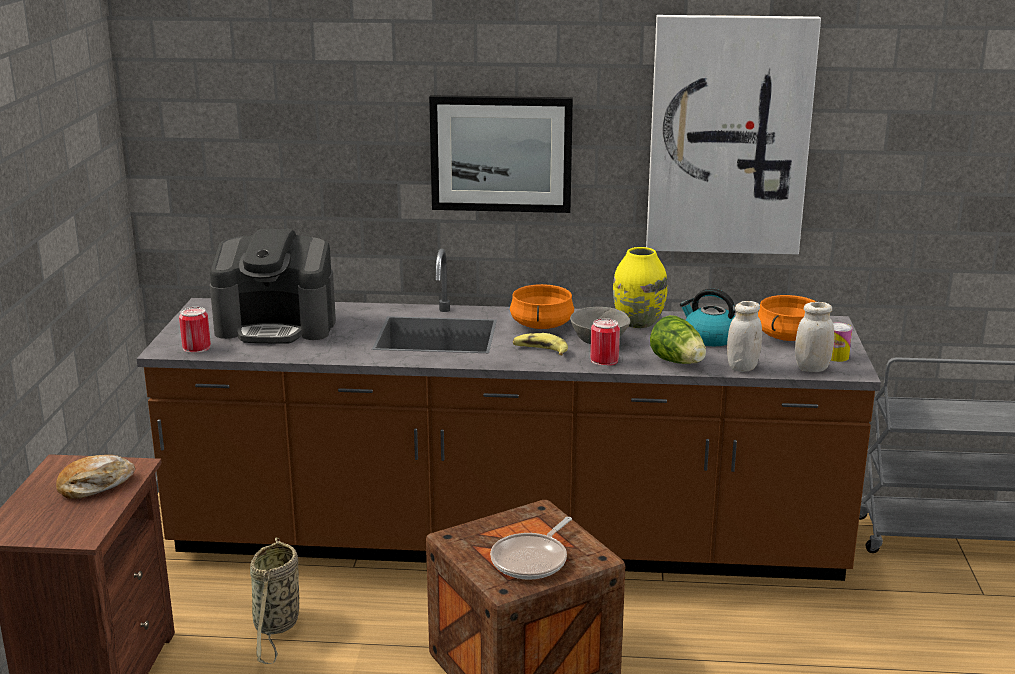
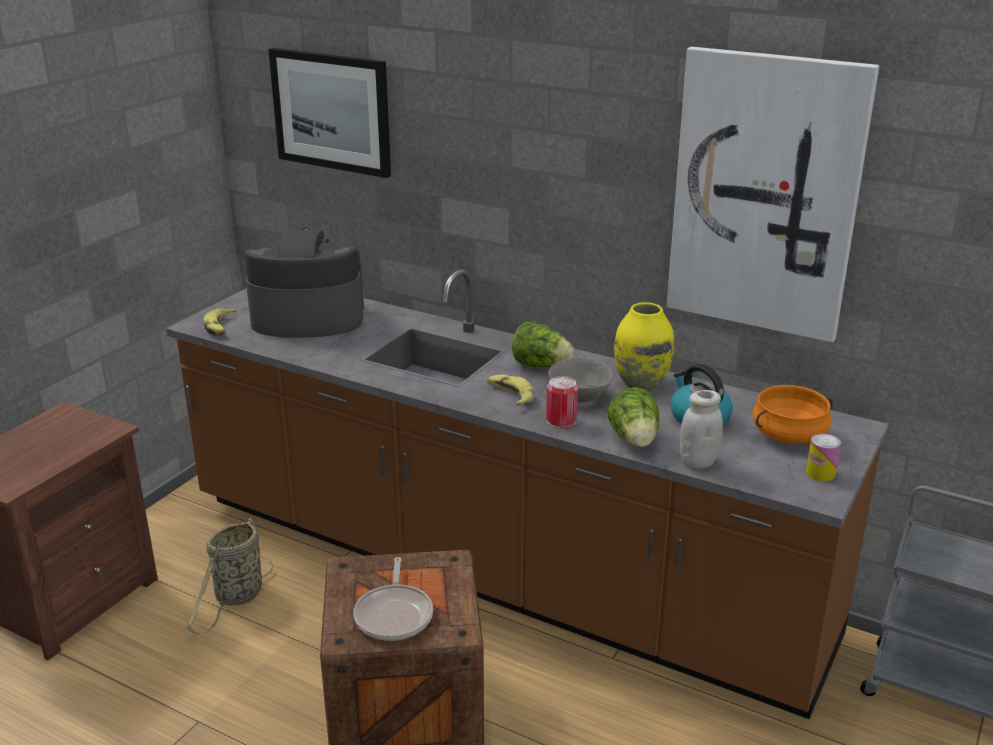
camera: 25 degrees right, 5 degrees up
(95, 485) = (66, 440): bread -> none
(196, 347) = (221, 327): can -> banana
(277, 326) = (307, 318): coffee machine -> coffee machine turned 150 degrees clockwise
(501, 153) = (531, 180): picture -> picture (331, 111)
(532, 560) = (394, 614): frying pan -> frying pan turned 60 degrees counterclockwise
(541, 325) = (541, 365): orange cooking pot -> lettuce
(812, 368) = (776, 482): white jar -> none

